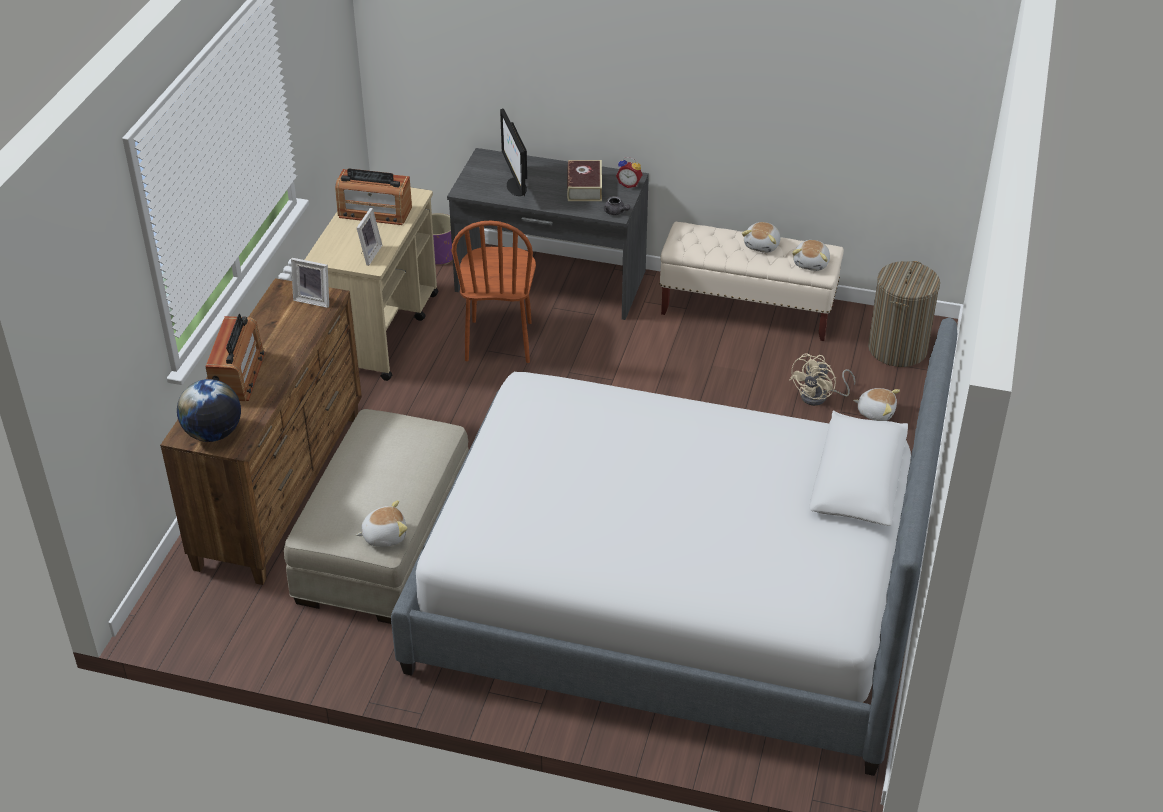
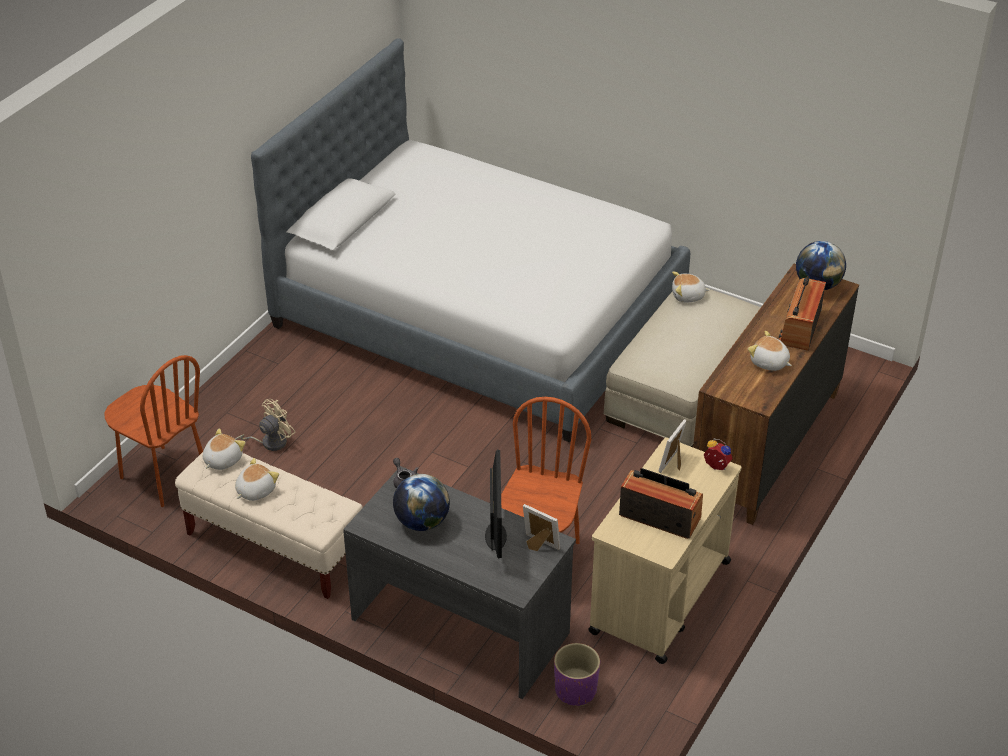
camera: 165 degrees left, 0 degrees up
(314, 299) = (732, 386): picture frame -> picture frame (539, 546)
(584, 187) = (422, 522): book -> globe
(629, 184) = (371, 516): alarm clock -> alarm clock (715, 467)
(876, 412) = (231, 420): plush toy -> plush toy (769, 363)
(897, 348) = (163, 476): laundry basket -> brown chair

